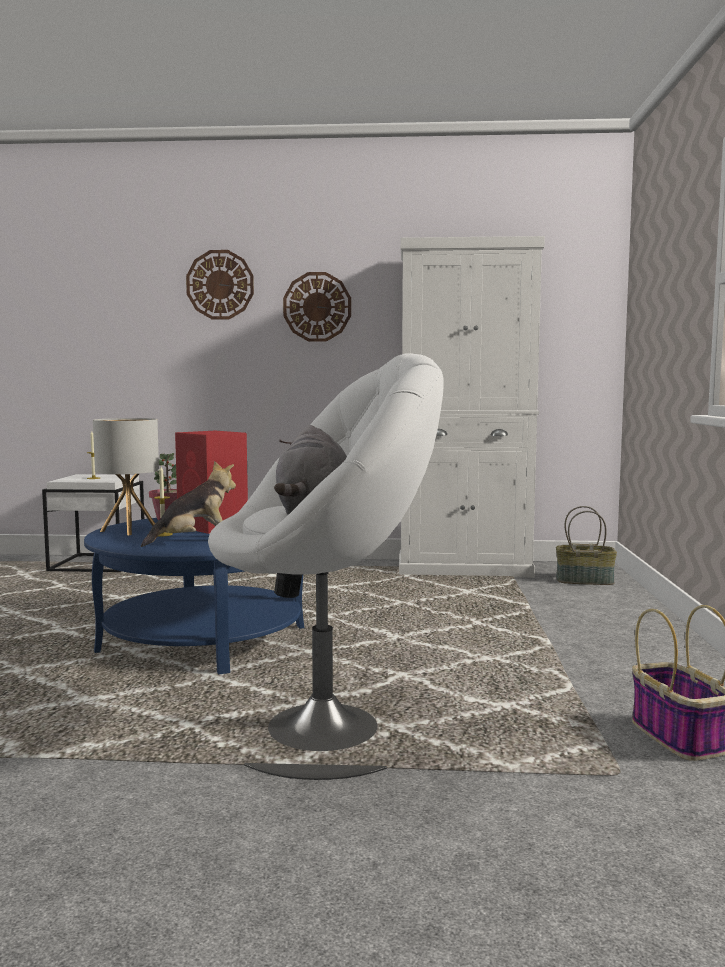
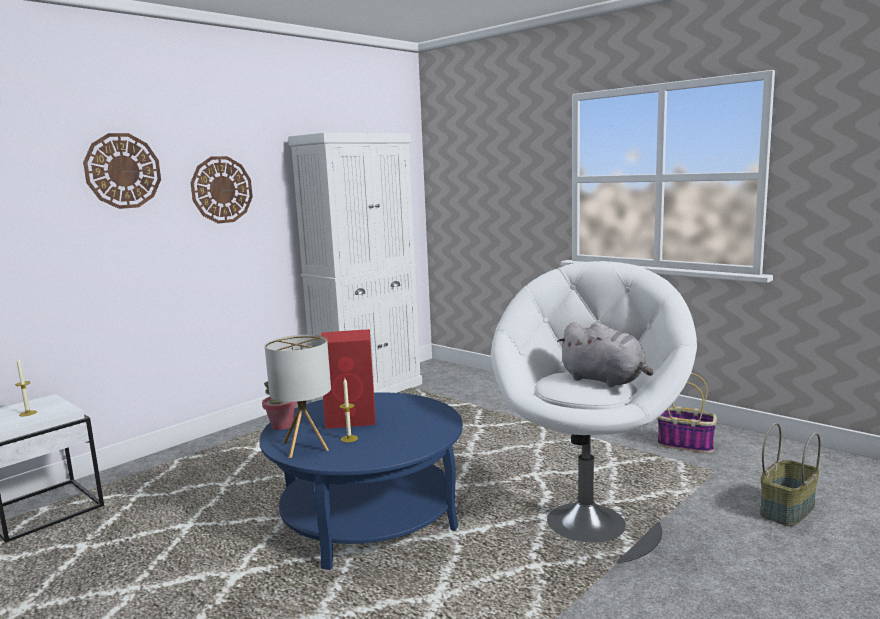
camera: 50 degrees left, 5 degrees up
(194, 541) = (395, 433): plush toy -> none
(585, 580) = (451, 376): basket -> basket (786, 509)

